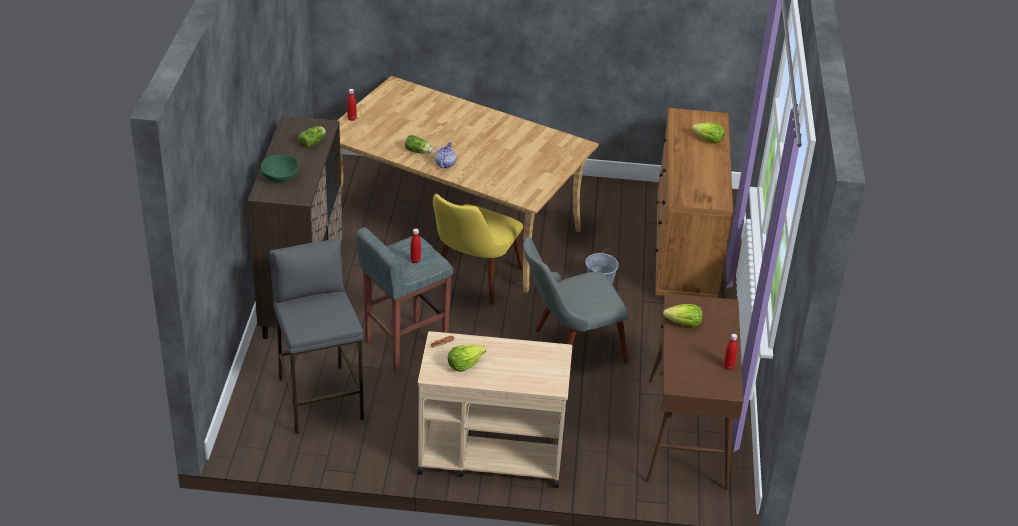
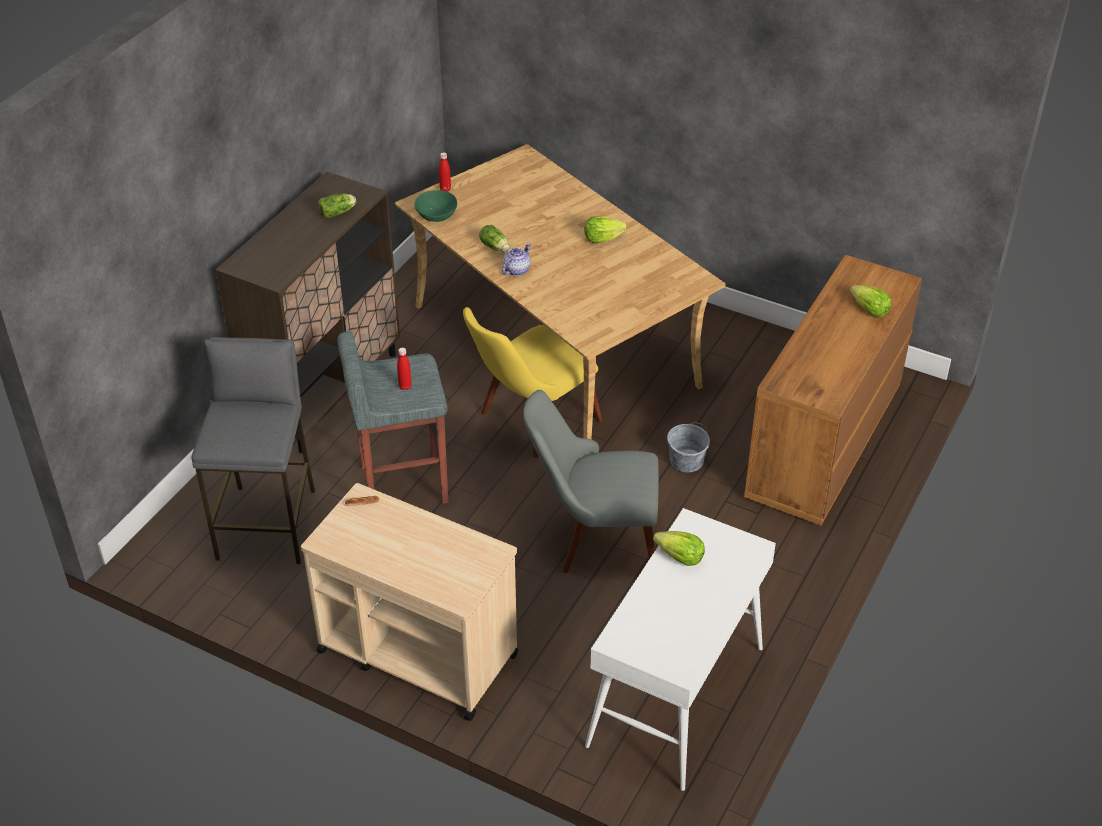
camera: 25 degrees right, 5 degrees up
(281, 177) = (271, 249): green bowl -> green bowl (437, 216)
(464, 365) = (369, 539): lettuce -> lettuce (602, 238)
(687, 434) = (676, 698): brown console table -> white console table
(728, 366) = (701, 634): red bottle -> none

